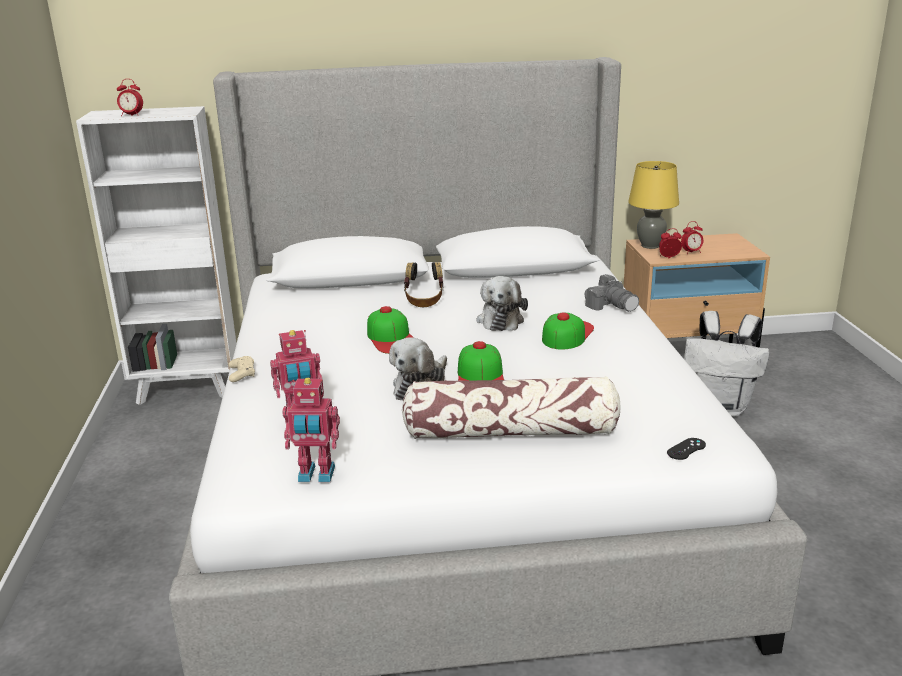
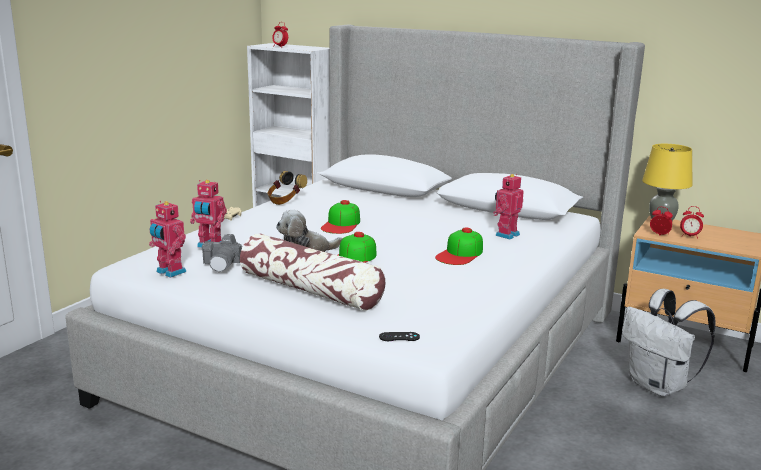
camera: 35 degrees right, 5 degrees down
(424, 300) = (405, 211): headphones -> headphones (285, 201)
(500, 320) = (433, 234): plush toy -> none
(564, 298) = (506, 234): none -> toy robot
(567, 334) = (460, 254): cap -> cap turned 150 degrees clockwise
(611, 306) = (531, 248): camera -> camera (222, 264)

